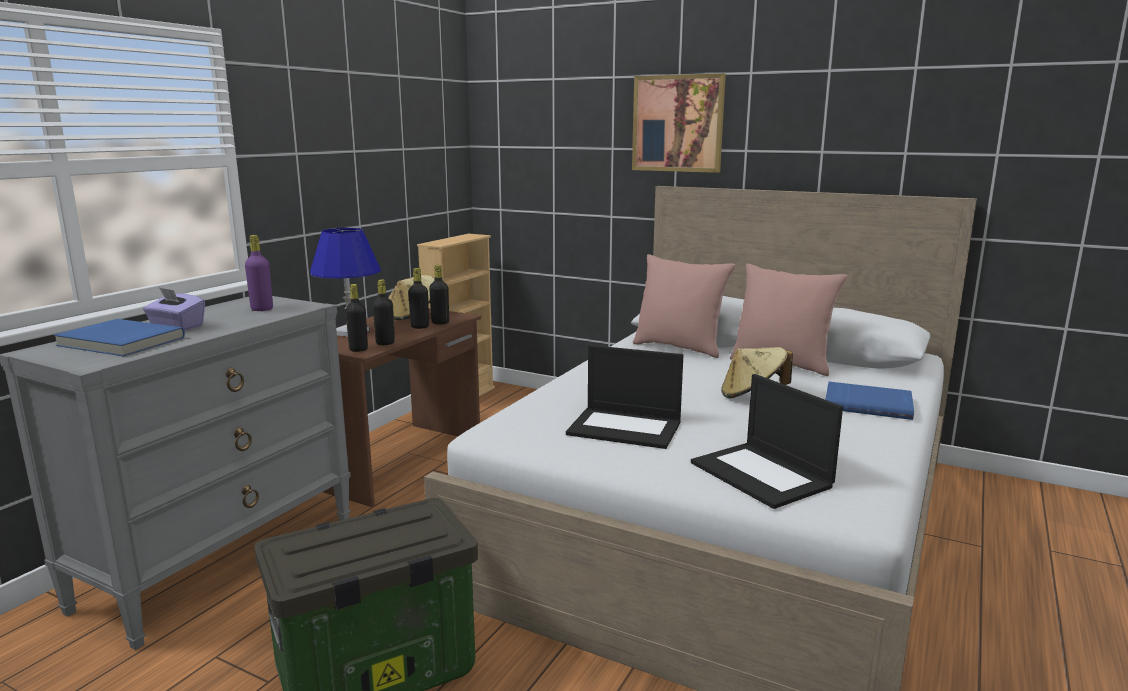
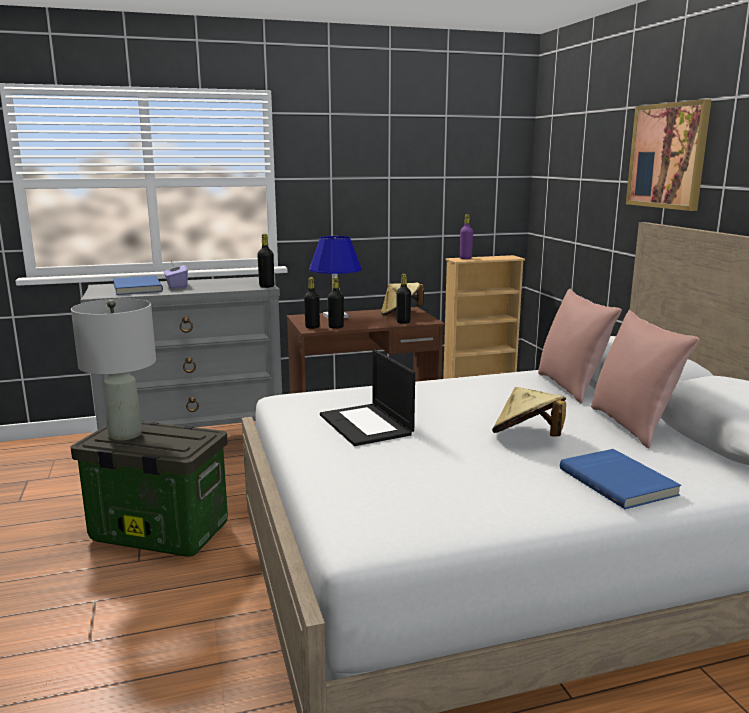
camera: 45 degrees right, 0 degrees up
(262, 309) = (238, 284): purple bottle -> purple bottle (465, 258)
(327, 551) = (125, 434): none -> grey table lamp
(420, 327) = (383, 322): black bottle -> black bottle (266, 286)
(762, 475) = (368, 487): laptop -> none

